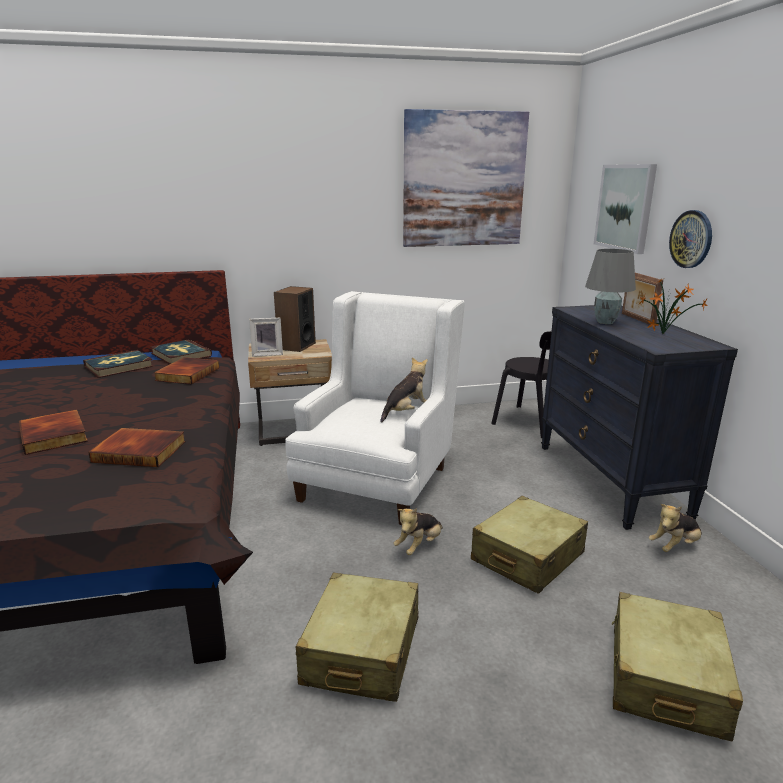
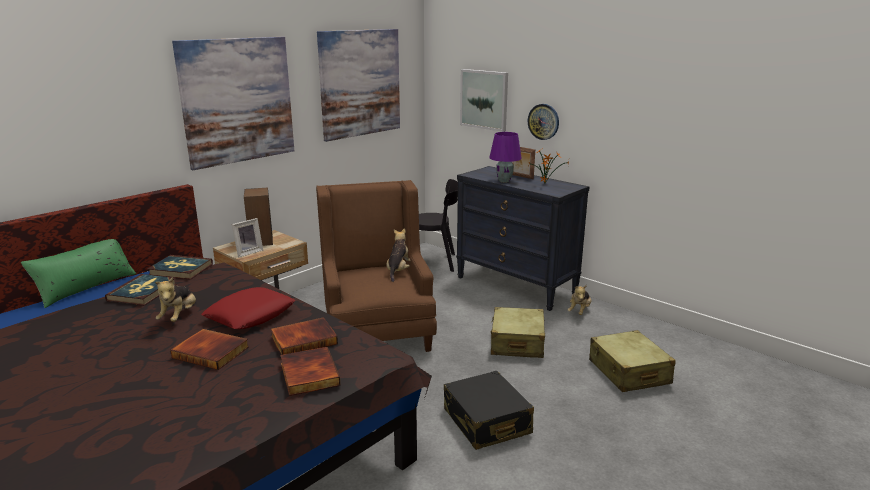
camera: 35 degrees left, 0 degrees up
(99, 353) = (86, 287): none -> green pillow
(149, 410) = (250, 315): none -> red pillow
(187, 374) = (221, 282): book -> book (308, 374)
(292, 185) = (238, 101): none -> picture
(362, 651) = (486, 421): beige suitcase -> black suitcase
(379, 477) = (376, 328): white armchair -> brown armchair
(419, 546) = (452, 359): plush toy -> plush toy (179, 316)
(606, 322) = (504, 181): grey table lamp -> purple table lamp

